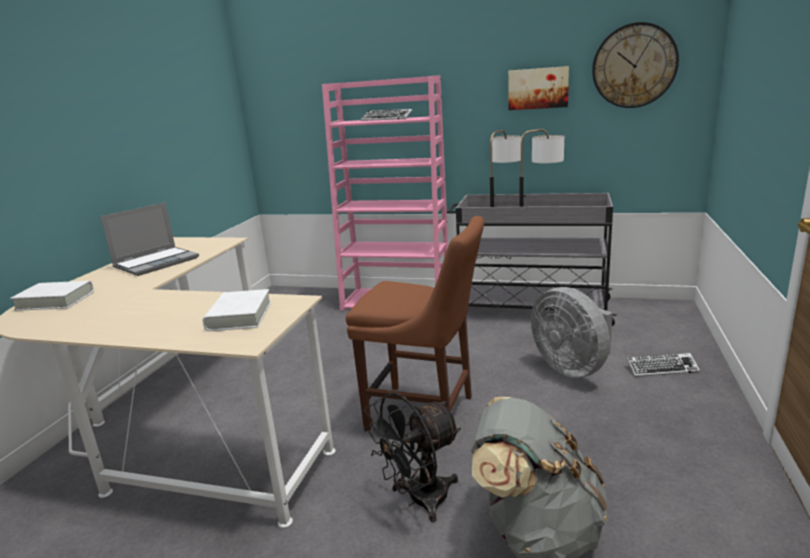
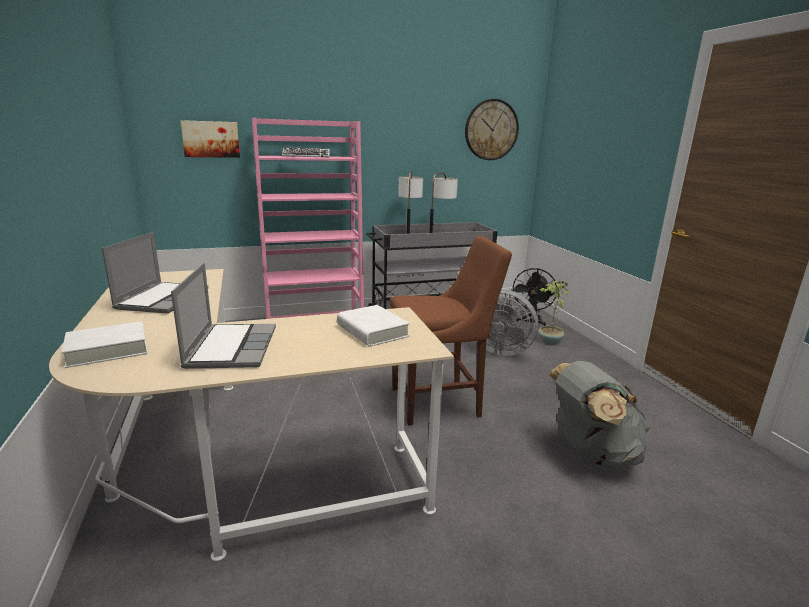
camera: 35 degrees left, 0 degrees up
(120, 312) = (231, 347): none -> laptop
(419, 500) = (505, 460): black fan -> black fan (530, 322)
(538, 88) = (427, 140): picture -> picture (211, 139)
(662, 369) = (549, 341): keyboard -> potted plant

